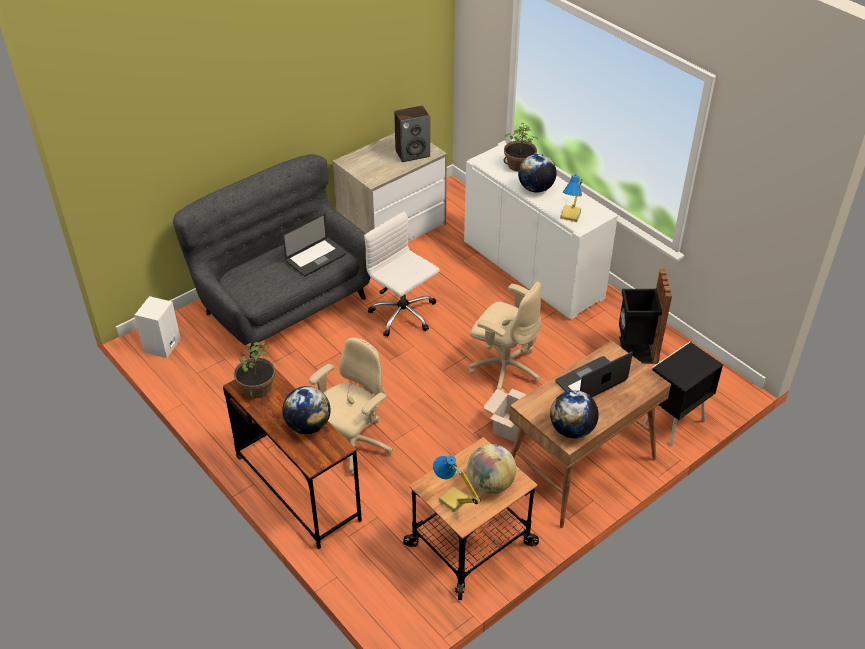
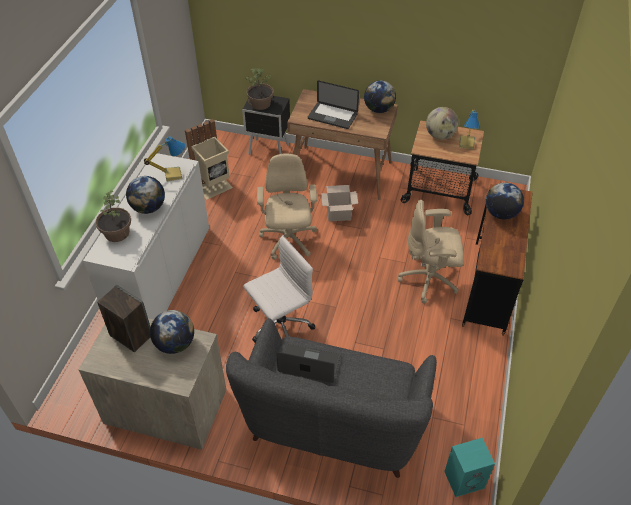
camera: 125 degrees left, 5 degrees up
(162, 346) = (464, 478): white speaker -> turquoise speaker
(256, 387) = (504, 259): potted plant -> potted plant (261, 104)
(383, 169) = (175, 344): none -> globe
(404, 315) = (279, 327): white office chair -> white office chair turned 135 degrees counterclockwise
(636, 350) = (214, 187): black trash can -> beige trash can

